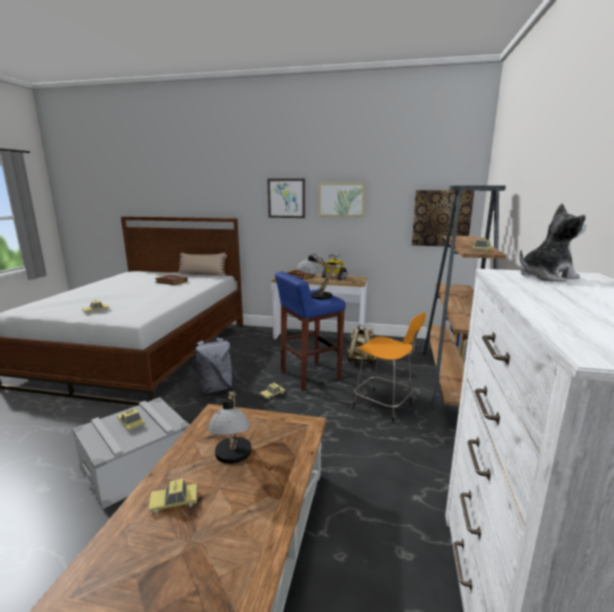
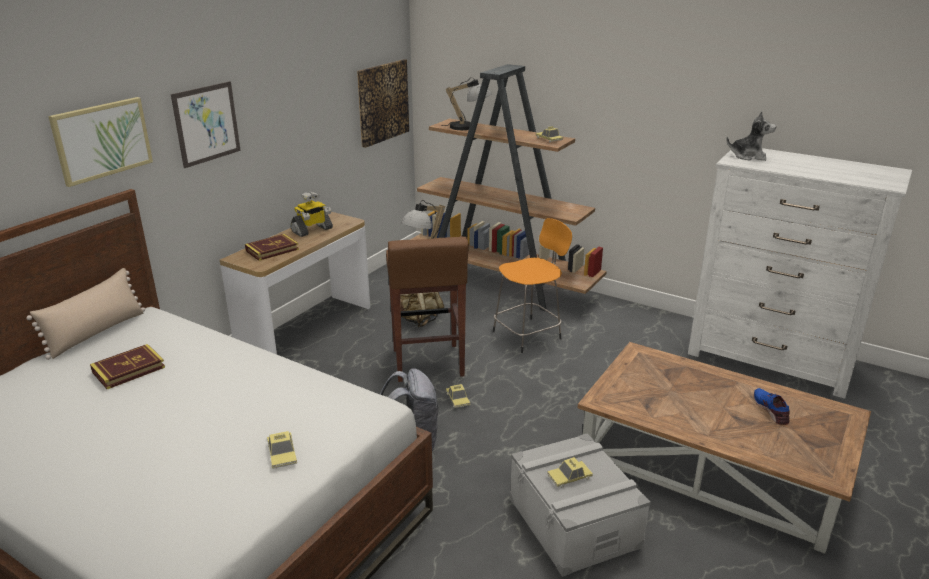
camera: 70 degrees left, 10 degrees up
(174, 501) = (738, 430): toy car -> none
(222, 531) = (771, 410): none -> blue shoe
(233, 458) = (685, 397): table lamp -> table lamp (469, 127)
(309, 376) = (428, 363): blue stool -> brown stool
(341, 199) = (282, 105): picture -> picture (102, 140)
(545, 277) = (748, 156): plush toy -> plush toy turned 105 degrees clockwise

